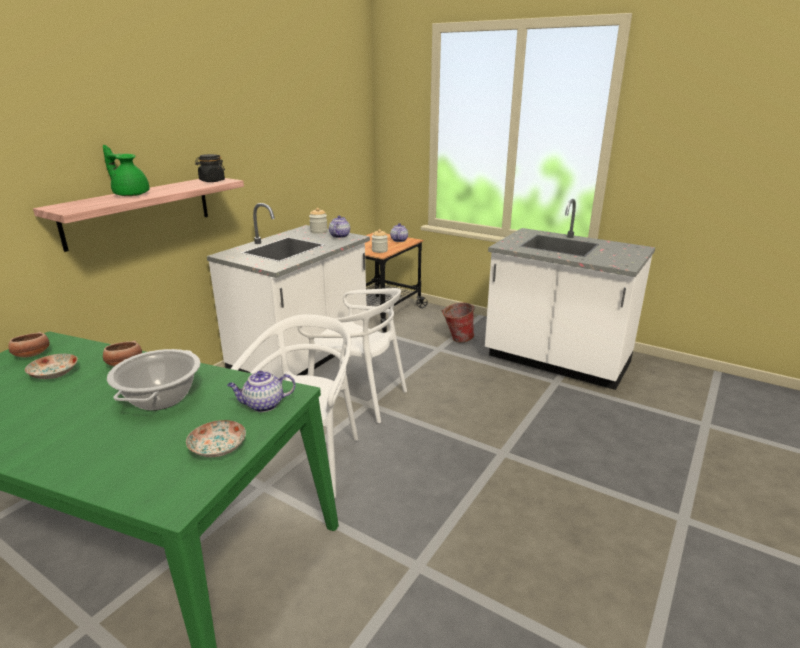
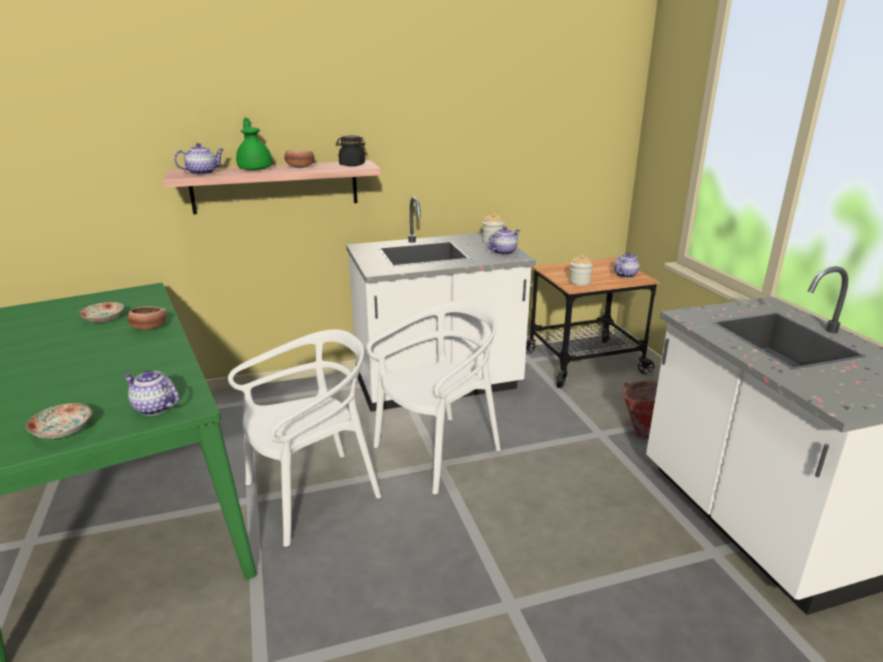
camera: 40 degrees right, 0 degrees up
(32, 355) = (120, 299): bowl -> bowl (300, 167)
(87, 204) = (203, 173): none -> teapot
(160, 398) = (115, 367): cooking pot -> none
(358, 397) = (438, 451): white chair -> white chair turned 105 degrees counterclockwise

